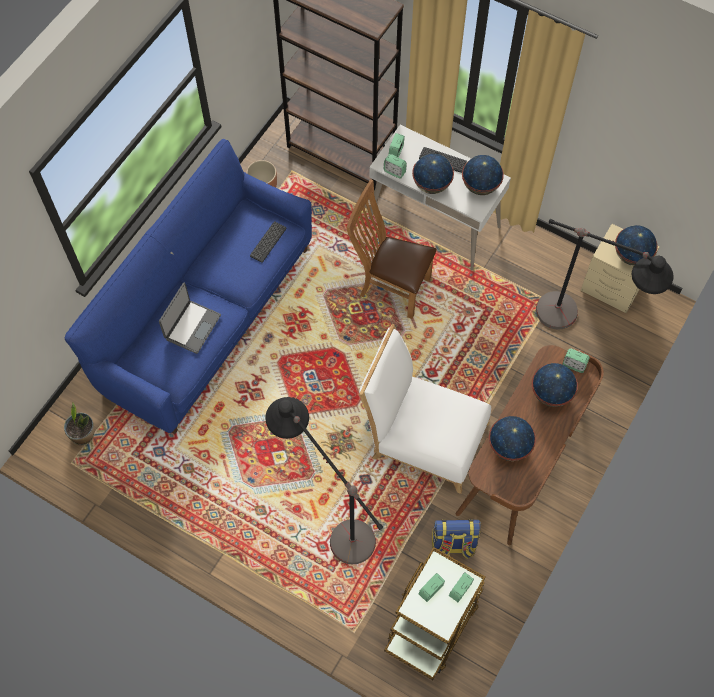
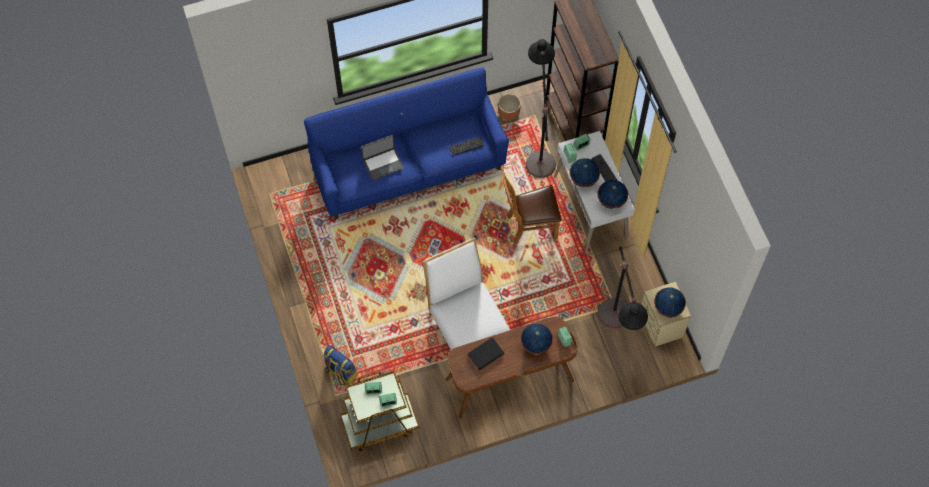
camera: 40 degrees right, 0 degrees up
(83, 435) = (288, 183): potted plant -> none
(330, 519) = (376, 328): black floor lamp -> black floor lamp (538, 145)
(390, 286) = (528, 226): brown chair -> brown chair turned 75 degrees counterclockwise
(452, 545) = (428, 393): backpack -> backpack (340, 372)
(509, 446) = (485, 354): globe -> black book

